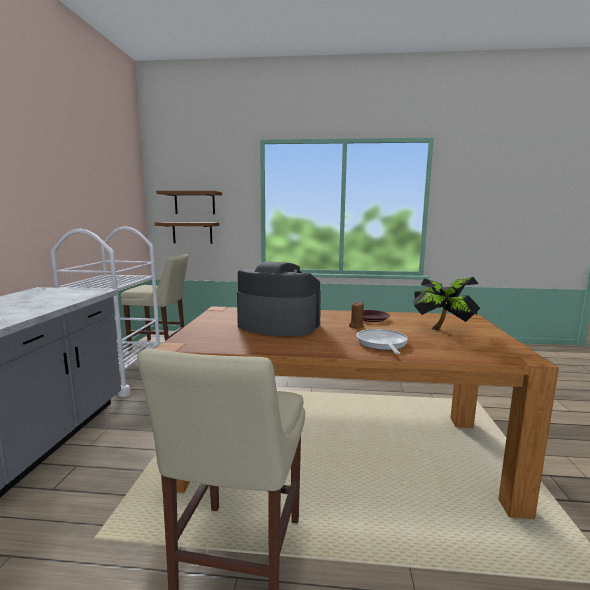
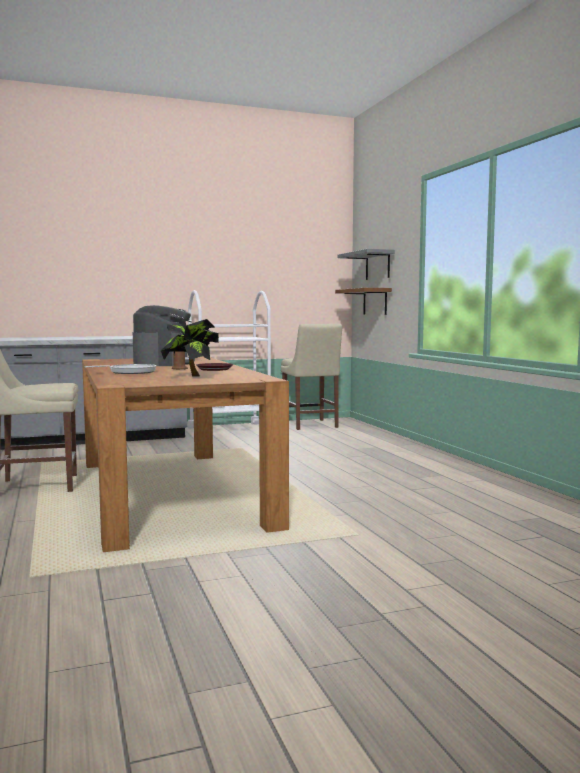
camera: 65 degrees right, 5 degrees down
(194, 203) = (377, 265): brown shelf -> grey shelf

